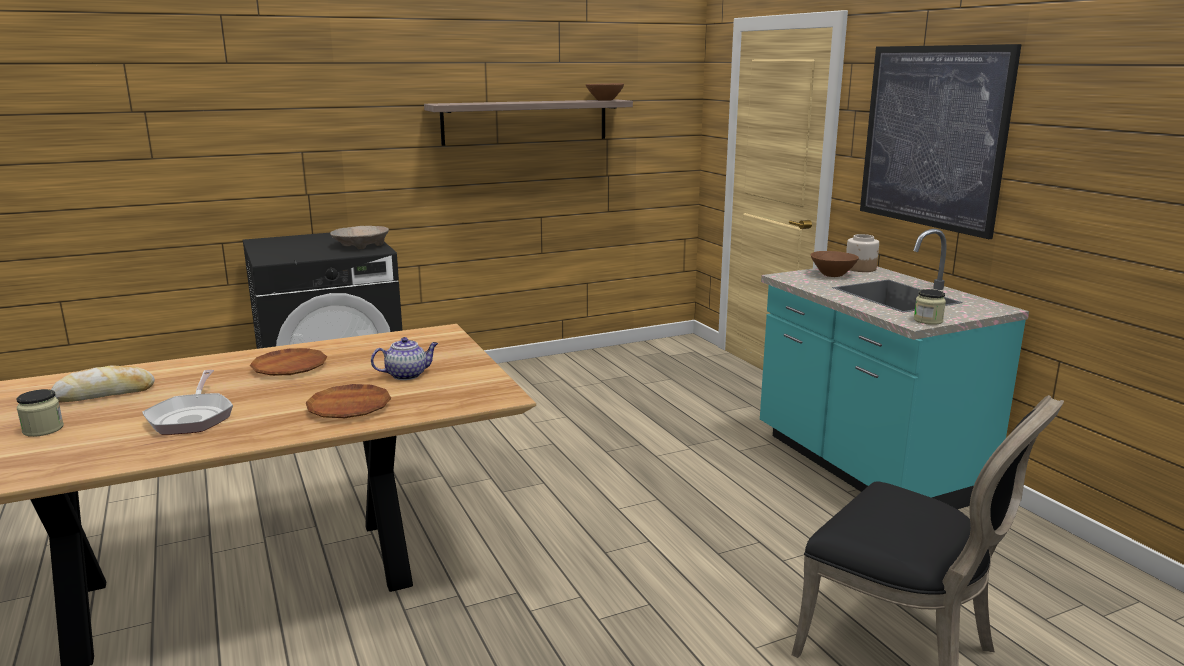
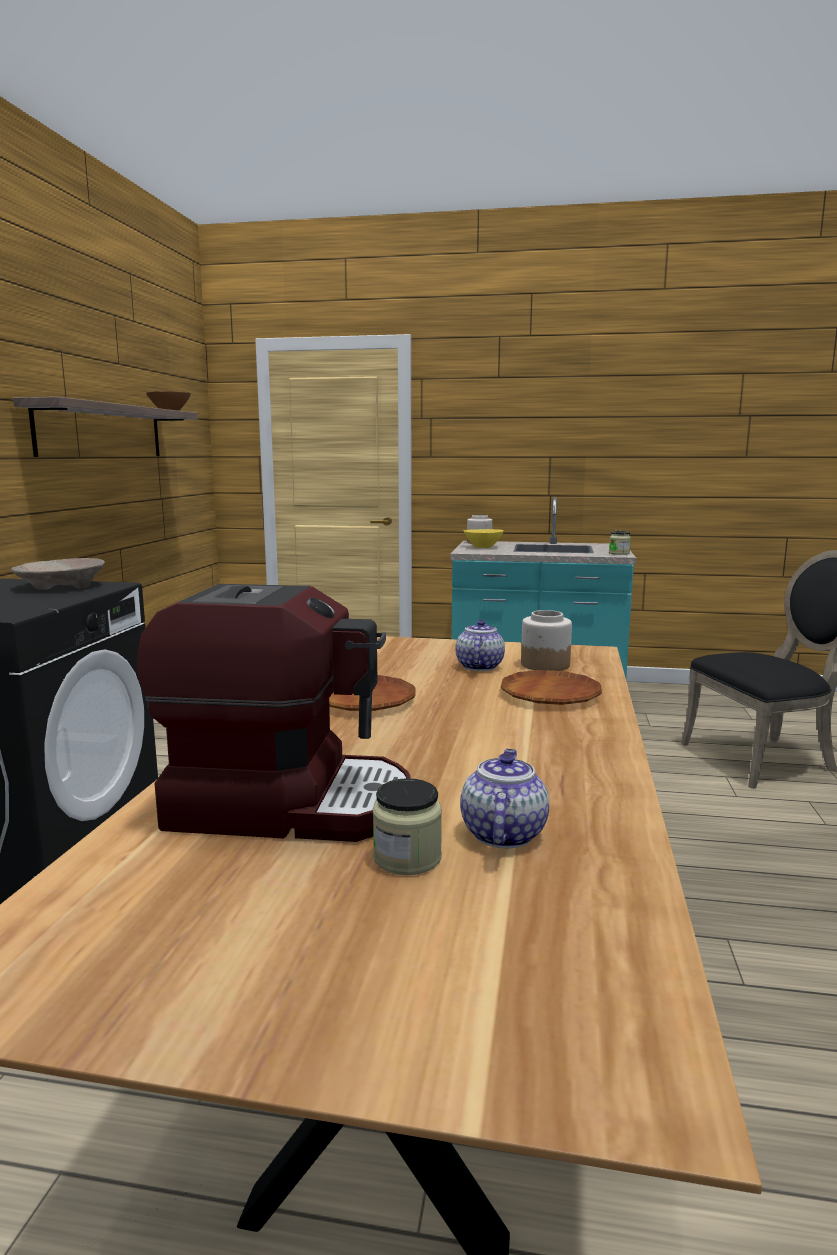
camera: 55 degrees left, 5 degrees down
(78, 441) = (502, 833): none -> teapot
(105, 393) = (288, 803): bread -> coffee machine
(192, 417) = (486, 759): frying pan -> none
(436, 391) = (544, 665): none -> jar
(832, 274) = (483, 547): brown bowl -> yellow bowl
(932, 137) = (519, 432): picture -> none

